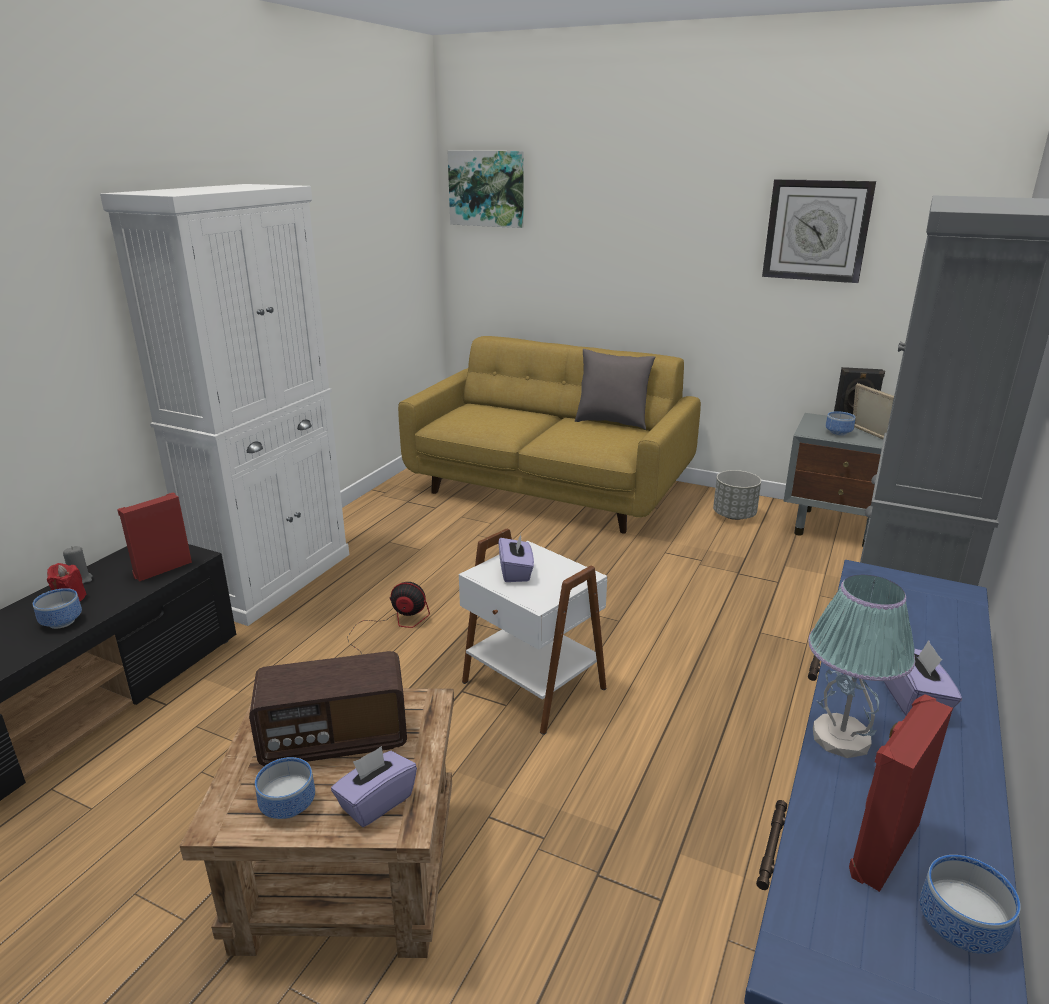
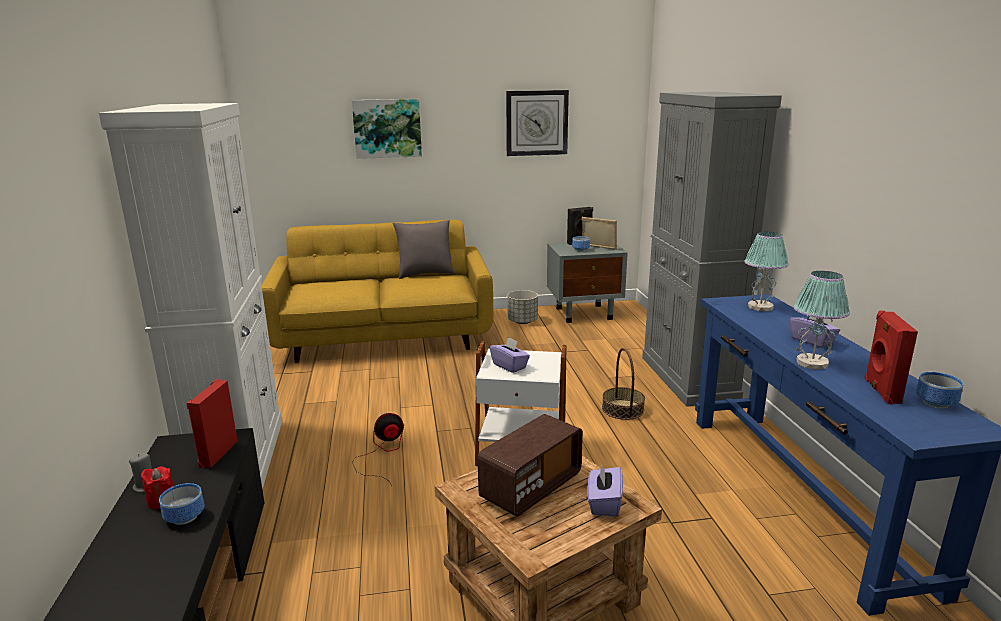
camera: 35 degrees left, 5 degrees down
(288, 804) = (558, 528): bowl -> none
(487, 188) = (279, 107): picture -> picture (387, 128)
(725, 685) = (623, 409): none -> basket
(922, 606) = (760, 307): none -> table lamp

